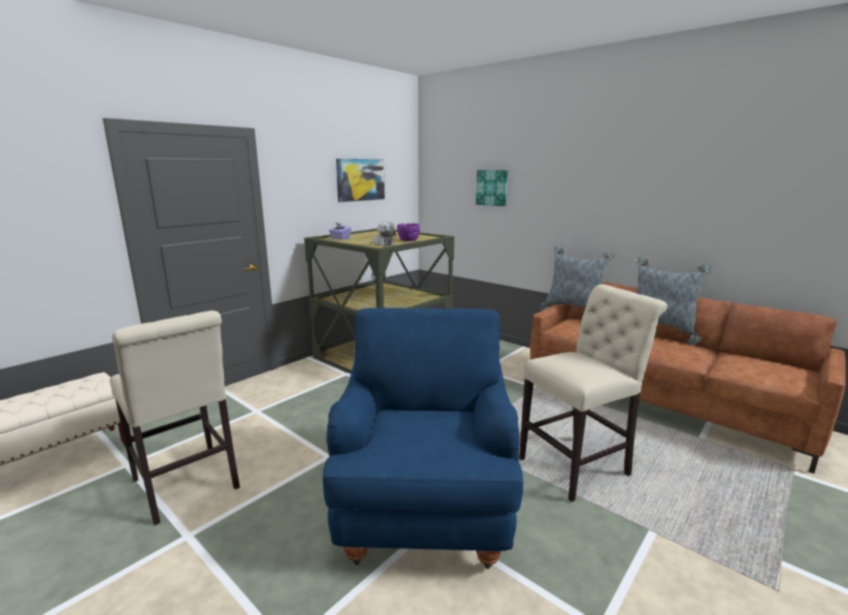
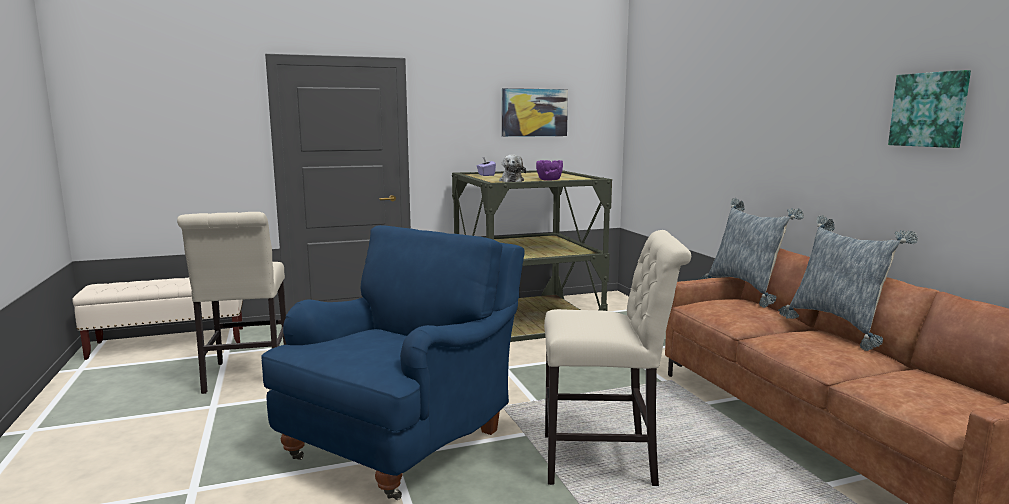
camera: 30 degrees right, 5 degrees down
(492, 187) = (688, 122): picture -> picture (929, 110)

